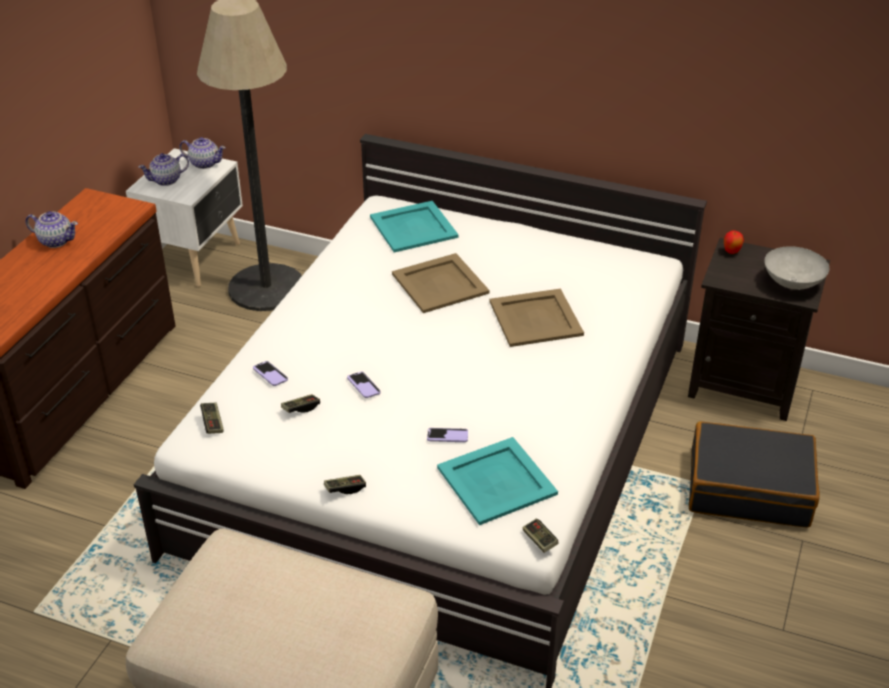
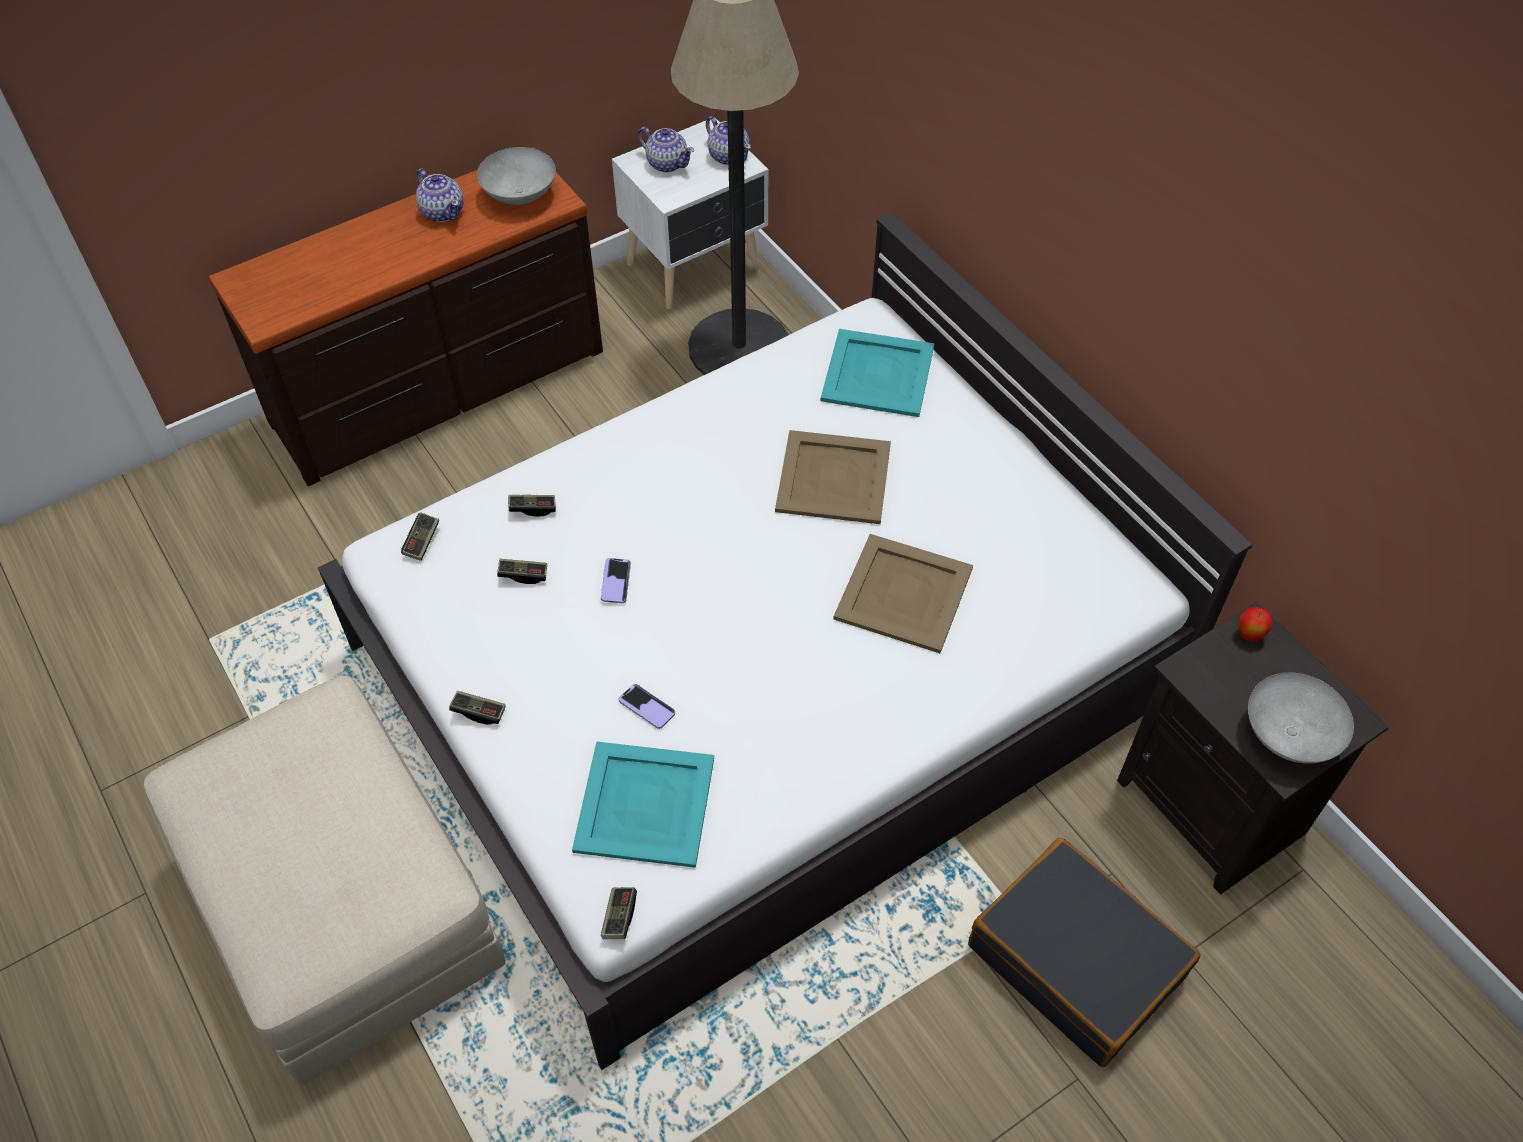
camera: 35 degrees right, 15 degrees up
(102, 214) = (519, 195): none -> grey bowl
(166, 180) = (667, 163): teapot -> teapot turned 150 degrees counterclockwise
(270, 374) = (533, 508): phone -> game controller

